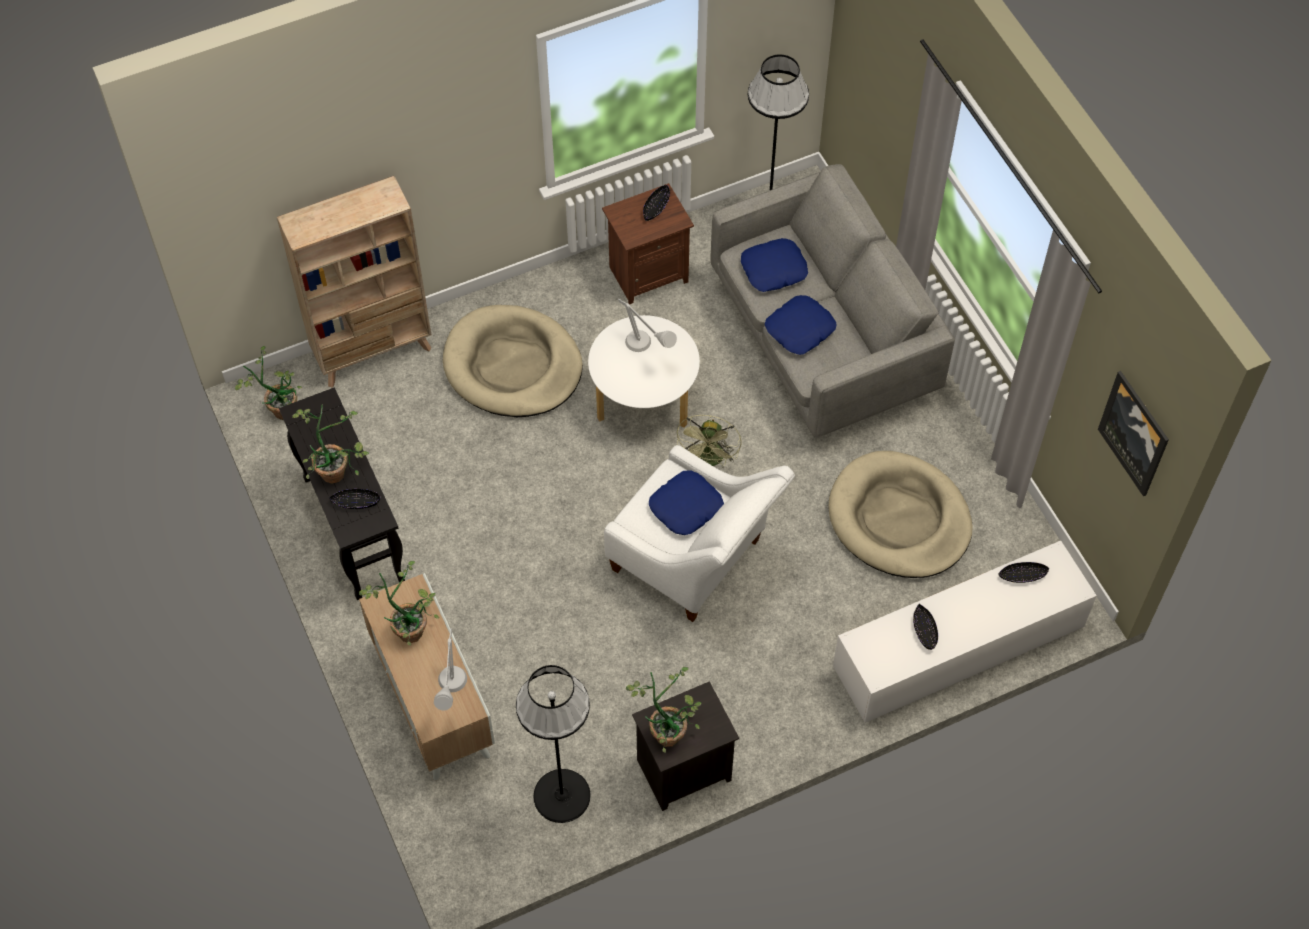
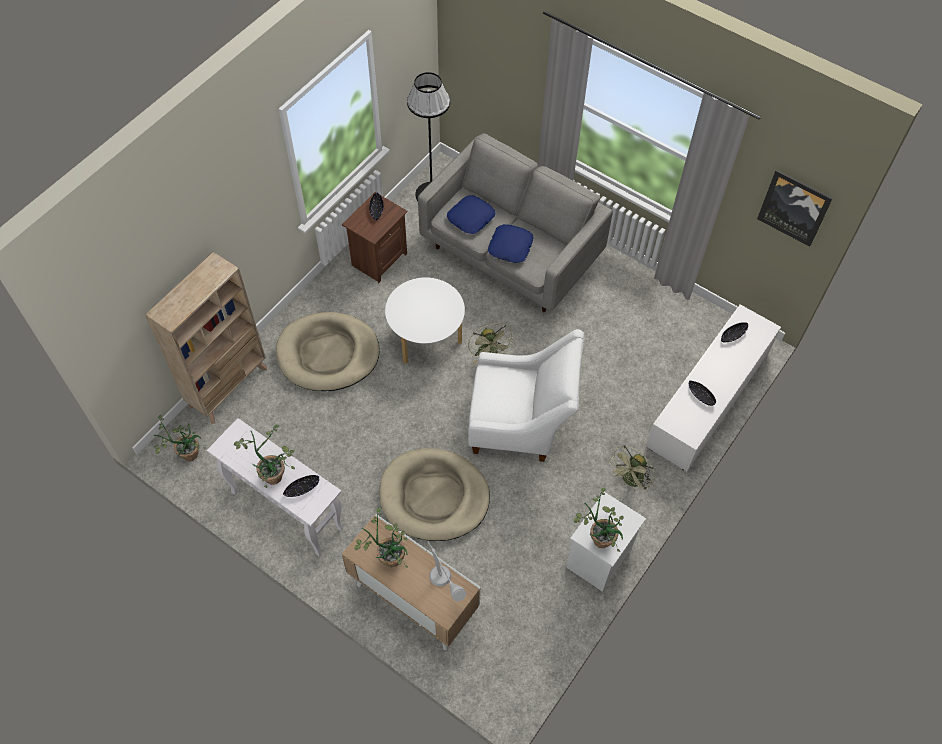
camera: 30 degrees left, 0 degrees up
(352, 528) = (286, 510): black console table -> white console table
(561, 796) = (534, 616): black floor lamp -> none
(646, 350) = (422, 302): grey table lamp -> none
(683, 772) = (599, 559): black nightstand -> white nightstand
(685, 506) = (510, 388): blue pillow -> none
(786, 699) = (630, 481): none -> green fan
(899, 519) = (624, 338): beige dog bed -> beige dog bed (434, 496)

